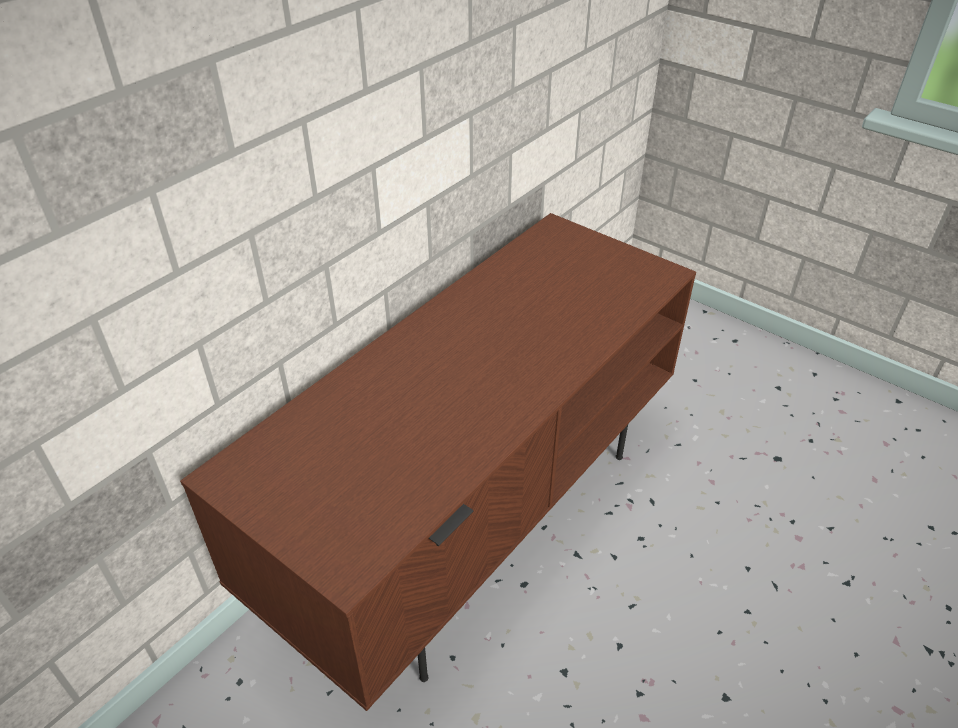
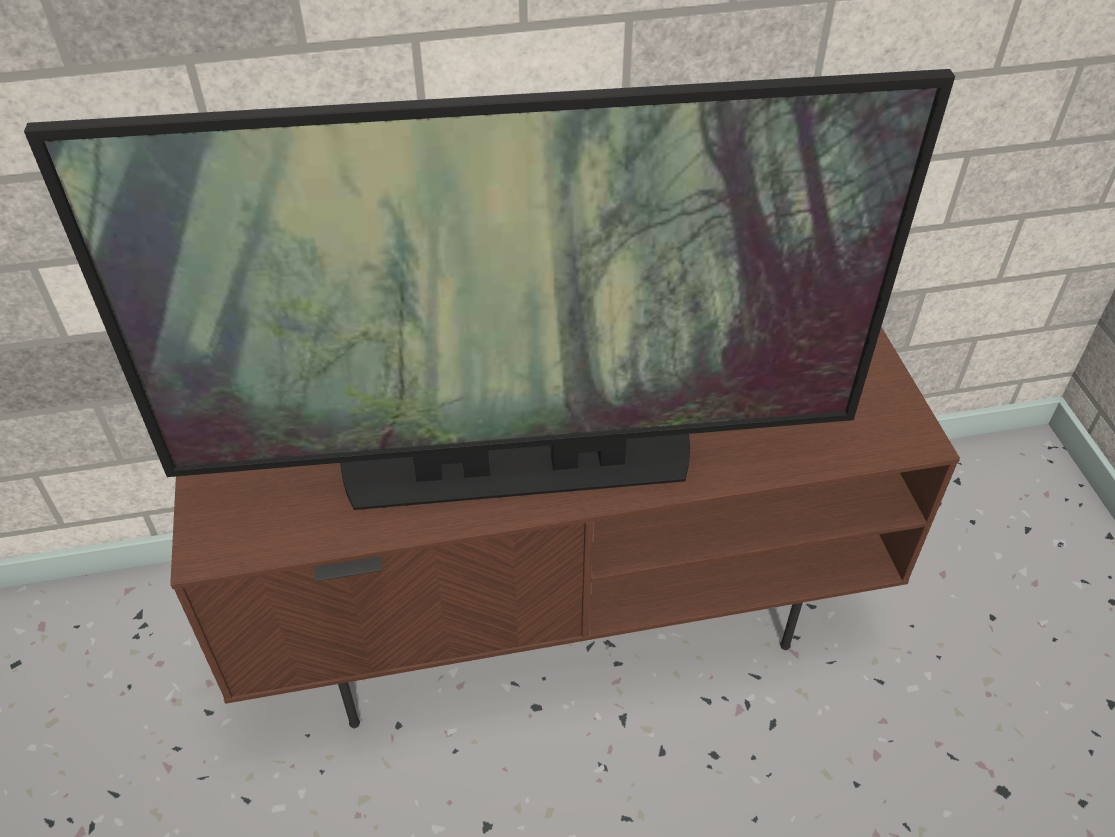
camera: 40 degrees right, 5 degrees up
(490, 402) = (518, 468): none -> television

